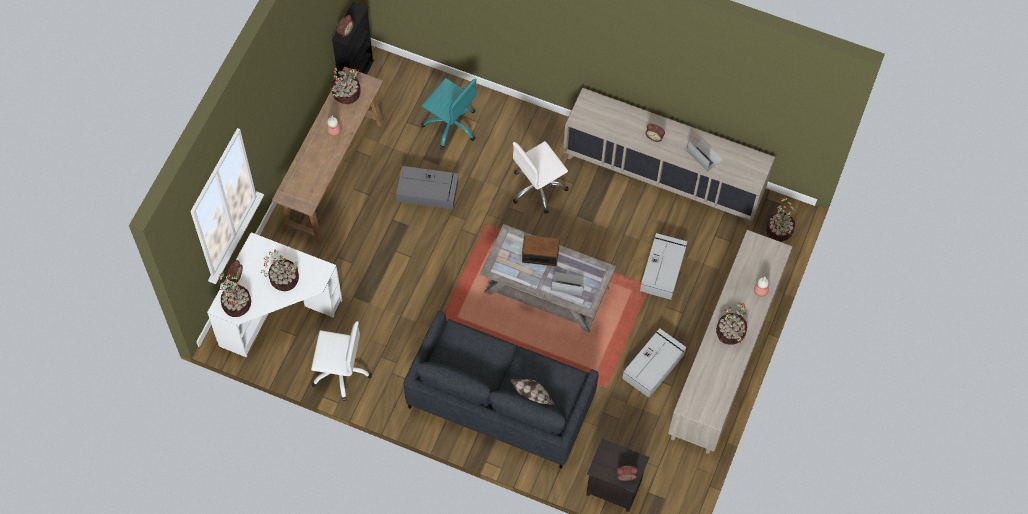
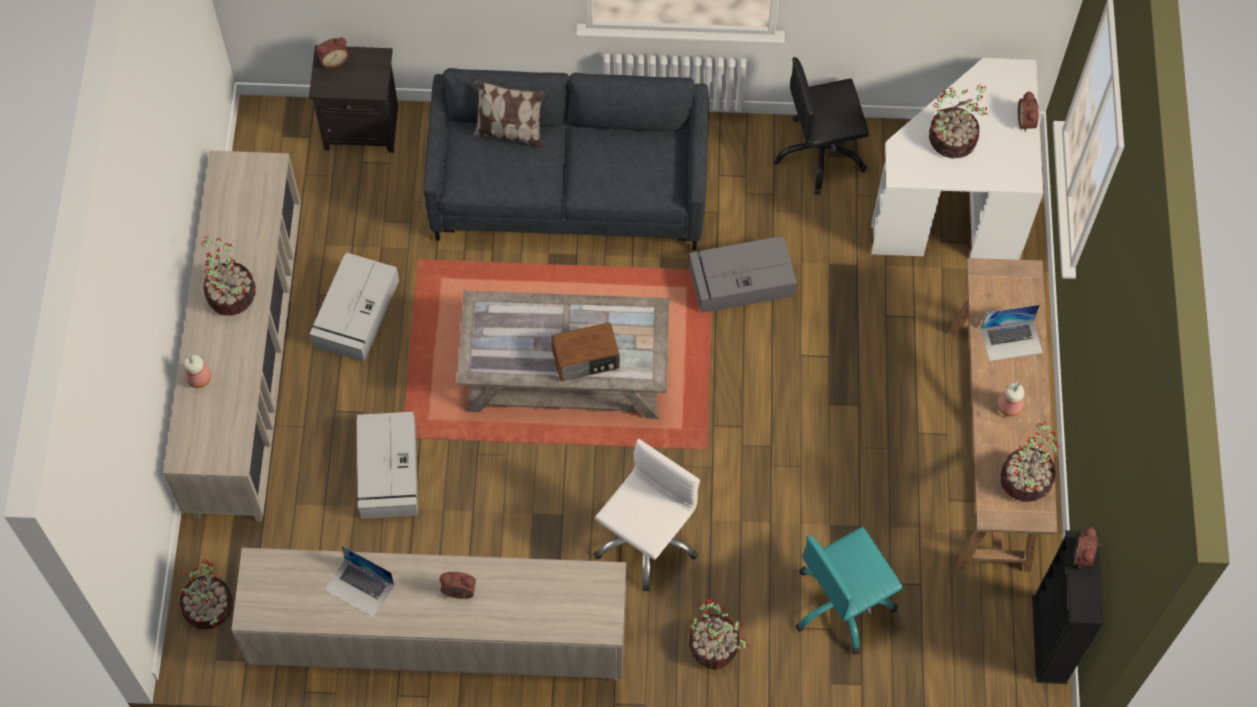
camera: 160 degrees right, 0 degrees up
(236, 304) = (1001, 83): potted plant -> potted plant (714, 647)
(341, 372) = (820, 154): white office chair -> black office chair
(428, 191) = (823, 471): grey storage box -> grey storage box (740, 281)
(451, 125) = (842, 604): turquoise office chair -> turquoise office chair turned 45 degrees counterclockwise
(568, 283) = (523, 328): laptop -> laptop (1011, 340)

